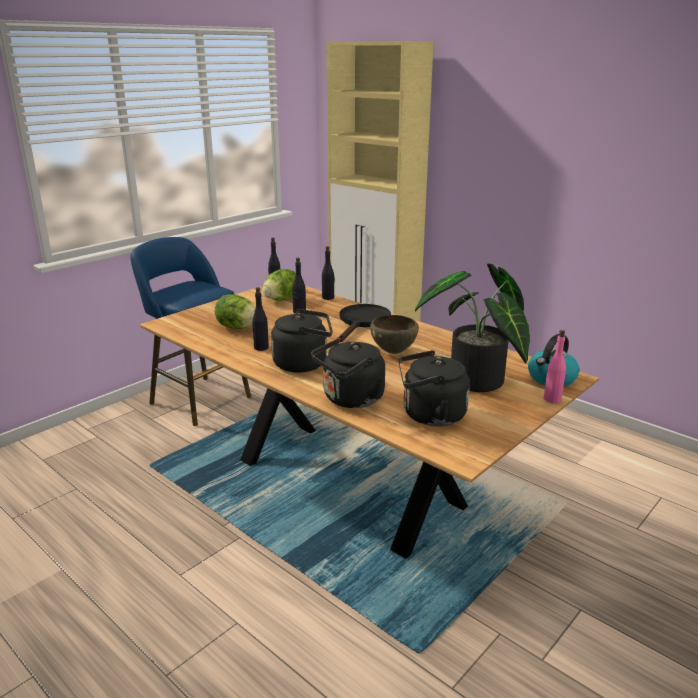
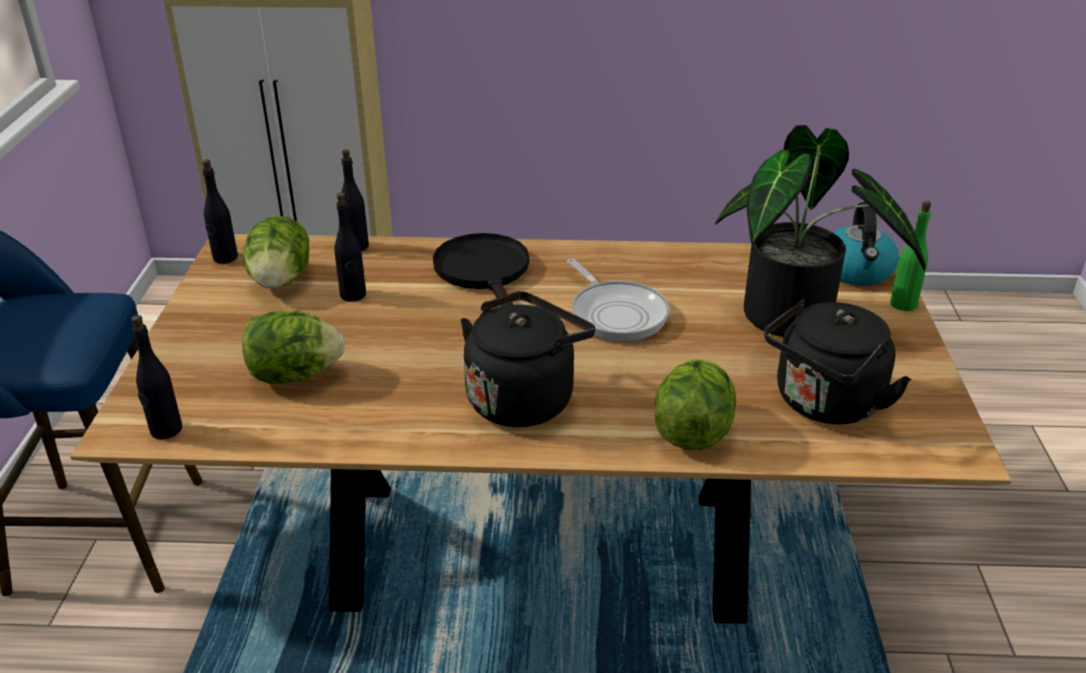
camera: 40 degrees left, 10 degrees up
(261, 348) = (405, 399): black bottle -> black bottle (165, 430)
(350, 399) = (692, 432): black kettle -> lettuce
(394, 352) = (616, 313): brown bowl -> frying pan
(552, 399) = (903, 304): pink bottle -> green bottle

